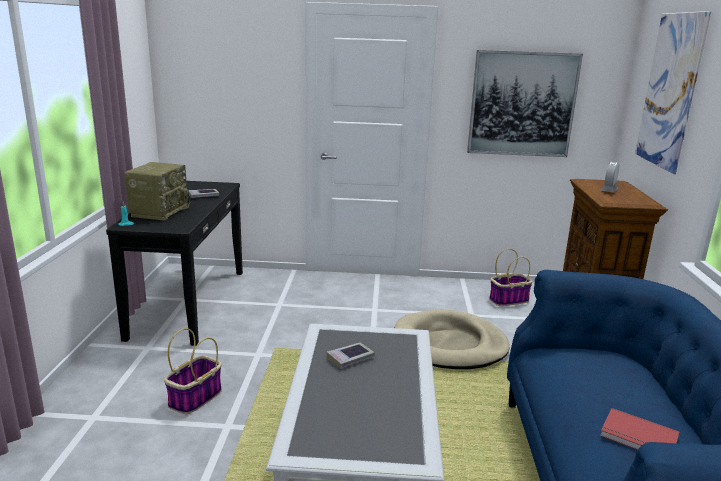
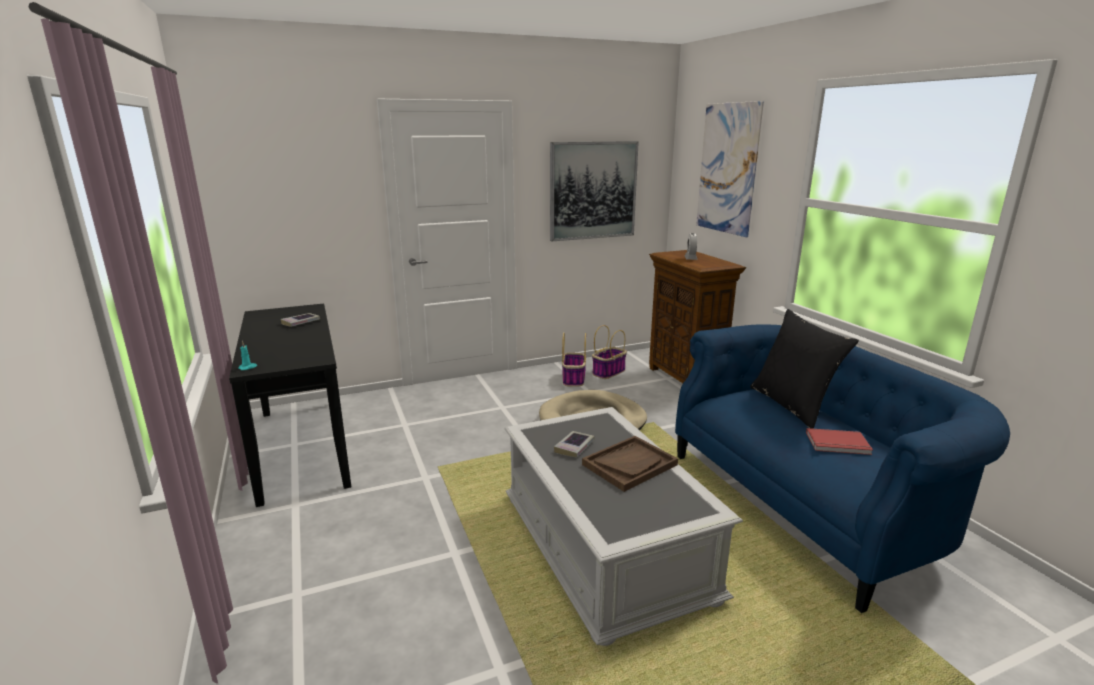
camera: 25 degrees left, 0 degrees up
(159, 211) = (270, 347): radio -> none
(195, 398) = (397, 538): basket -> basket (573, 379)
(384, 389) = (629, 464): none -> brown tray
(628, 379) = (793, 405): none -> black pillow

